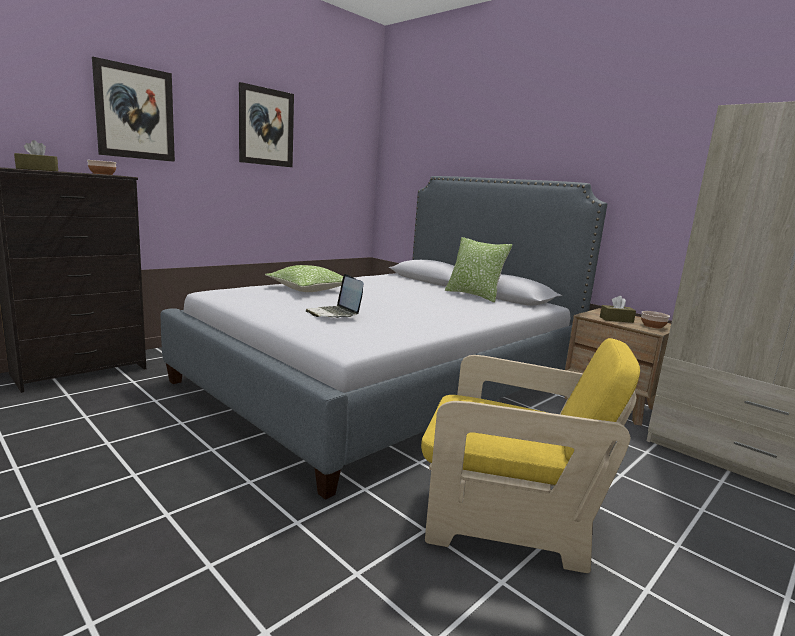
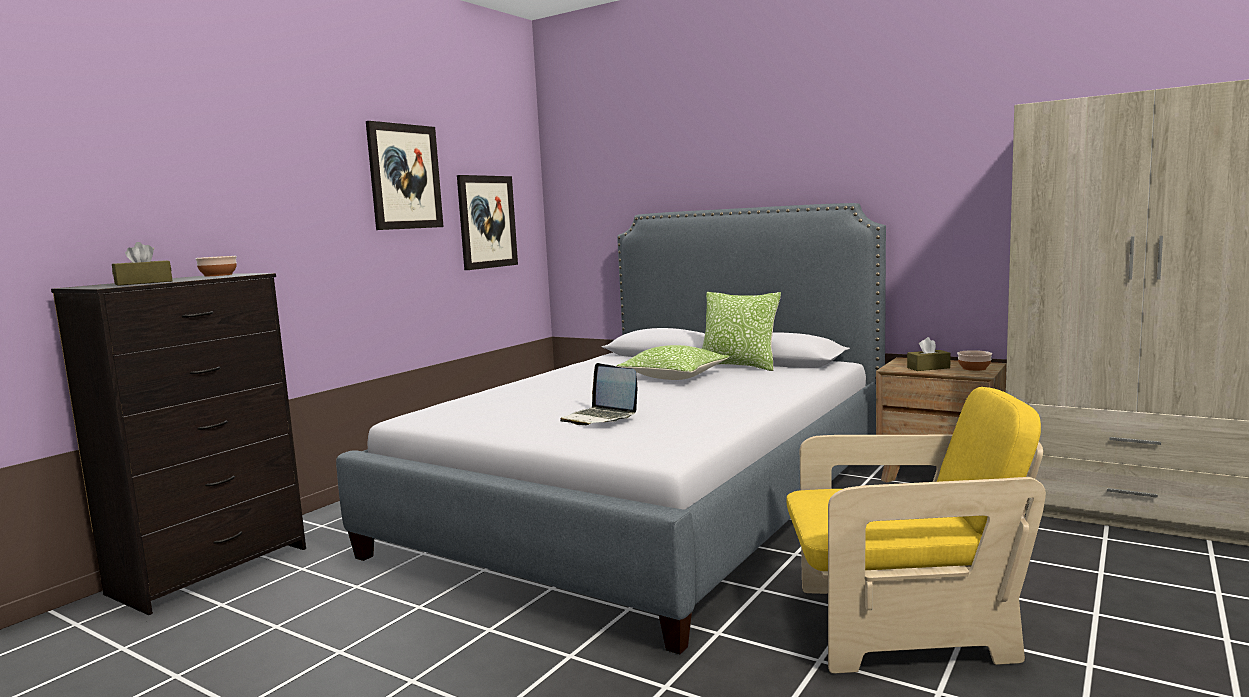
camera: 10 degrees left, 5 degrees down
(135, 113) = (240, 182): picture -> picture (487, 222)
(309, 289) = (529, 393): pillow -> pillow (674, 376)

